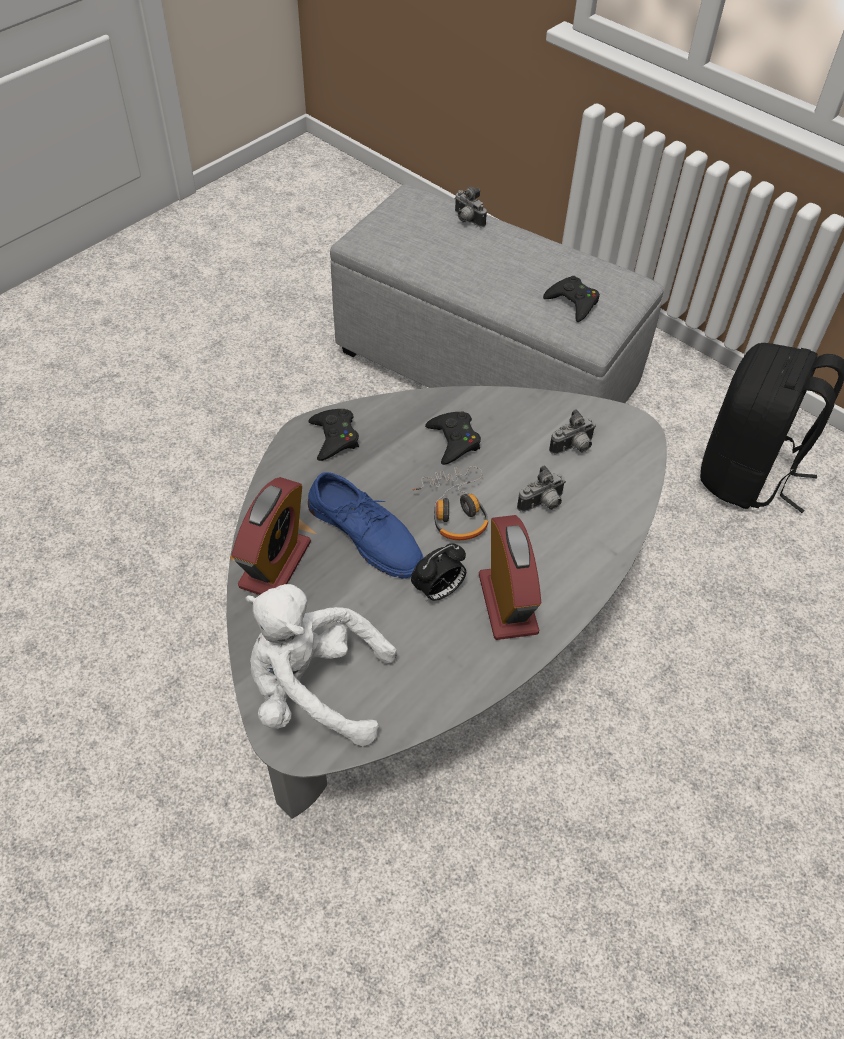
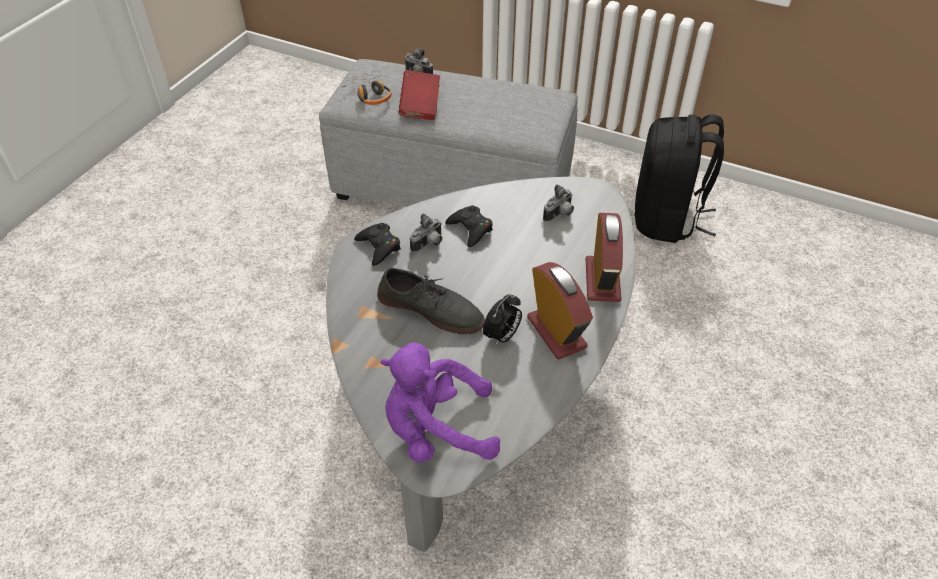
camera: 15 degrees left, 5 degrees down
(275, 564) = (369, 348): alarm clock -> alarm clock (602, 280)
(314, 690) = (436, 430): white plush toy -> purple plush toy
(366, 533) = (431, 308): blue shoe -> grey shoe
(454, 264) = (420, 107): none -> red book
(455, 510) = (491, 277): headphones -> headphones (369, 94)
(542, 504) = (553, 258): camera -> camera (429, 244)
(573, 303) = (518, 116): black game controller -> none

